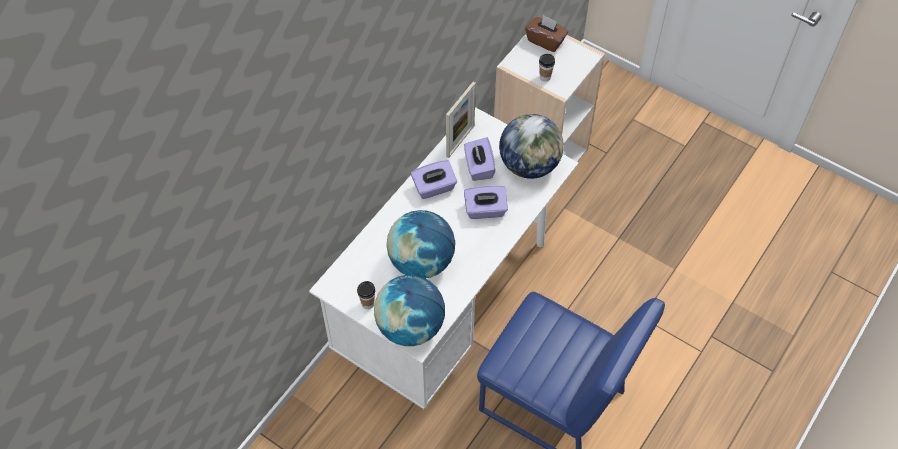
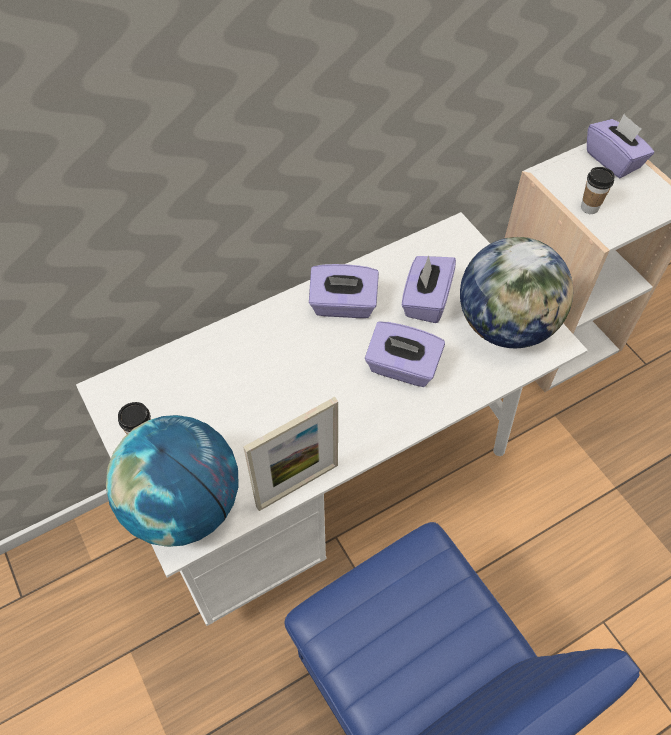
camera: 25 degrees right, 0 degrees up
(421, 262) = (261, 408): globe -> none
(460, 141) = (418, 254): picture frame -> picture frame (297, 485)
(545, 41) = (613, 160): brown tissue box -> purple tissue box

